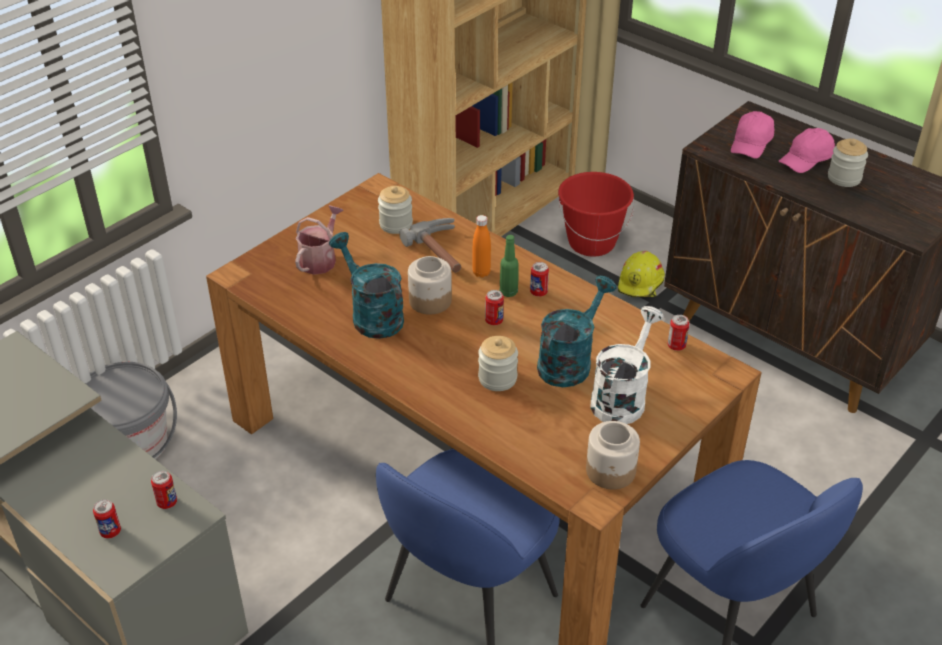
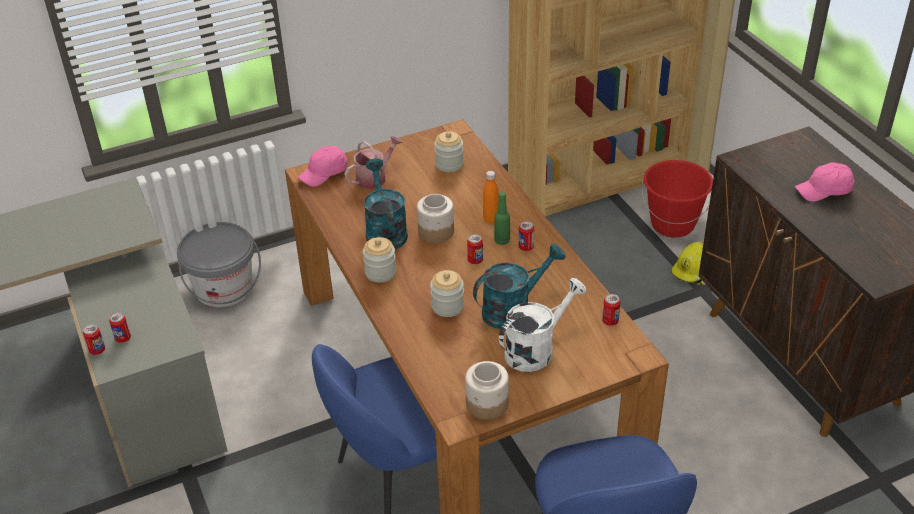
camera: 25 degrees right, 0 degrees up
(167, 502) = (171, 329): can -> can (97, 350)
(444, 251) = (472, 195): hammer -> none
(751, 144) = (782, 165): pink cap -> pink cap (324, 173)
(844, 178) = (848, 215): jar -> jar (380, 272)

